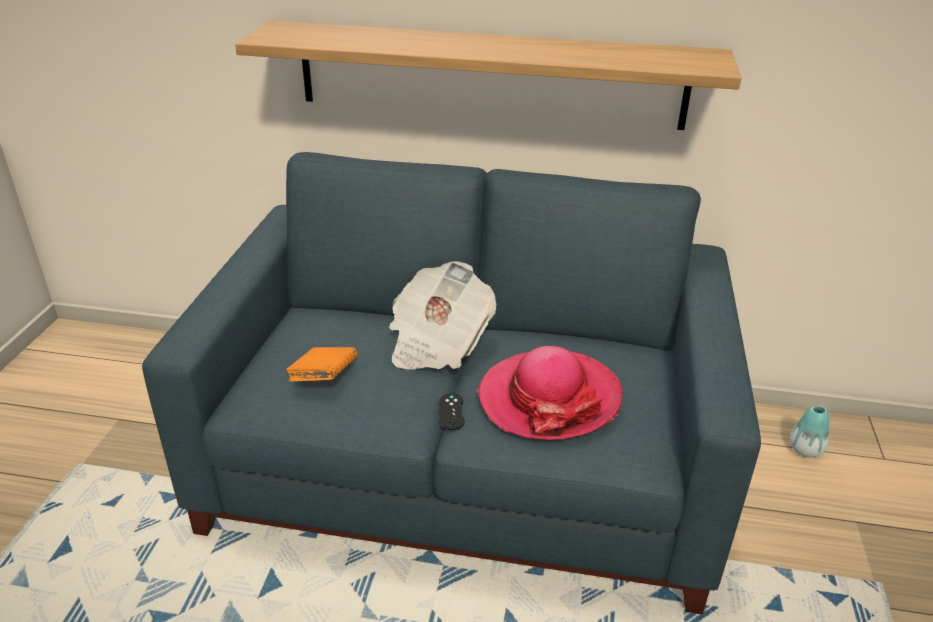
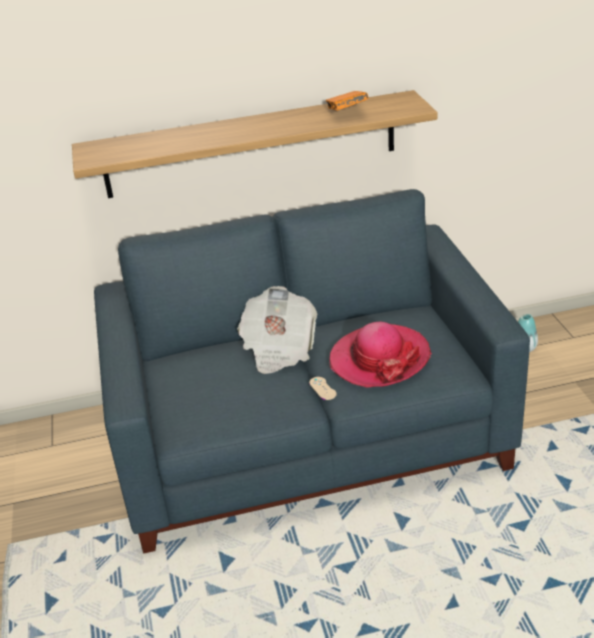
camera: 20 degrees left, 0 degrees up
(324, 378) = (220, 397): orange book -> orange book (346, 113)
(452, 412) = (322, 388): black game controller -> beige game controller

